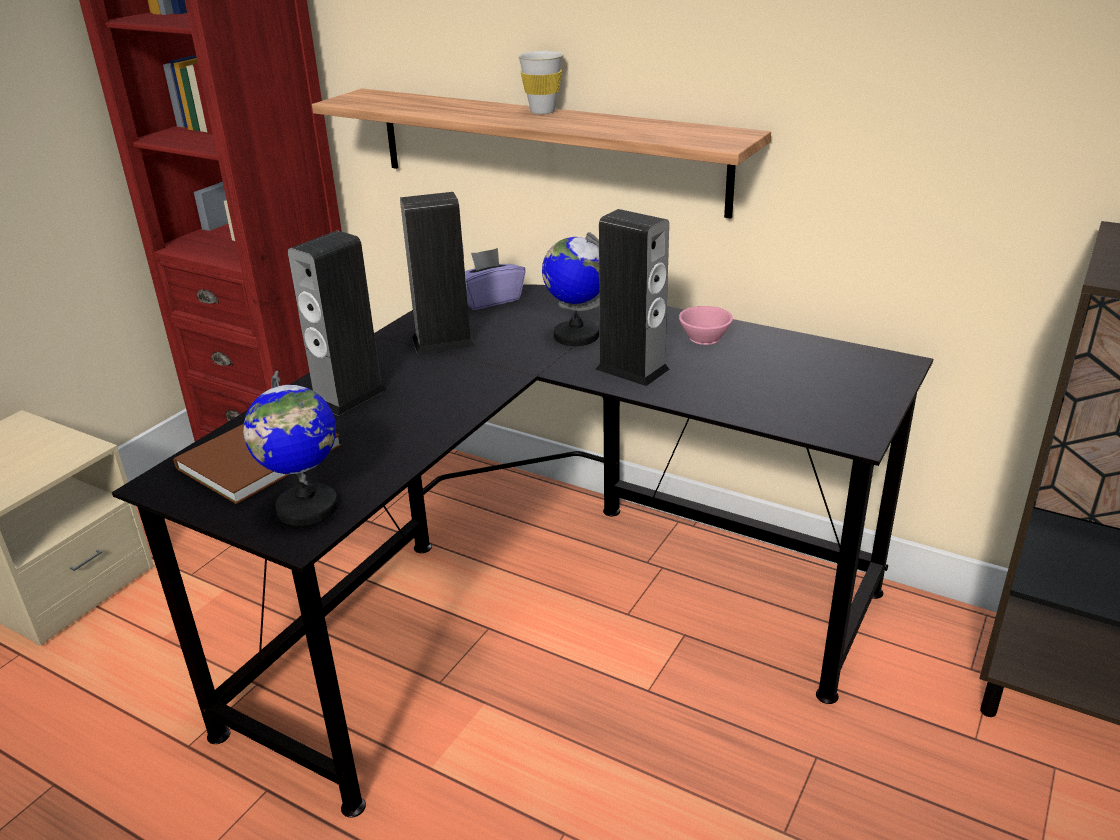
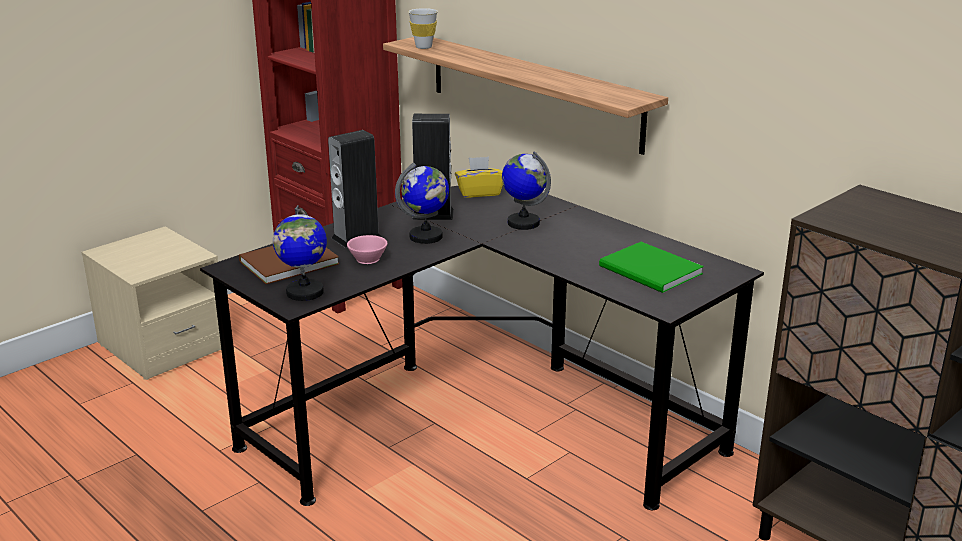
camera: 15 degrees right, 5 degrees down
(452, 378) = (426, 237): none -> globe
(490, 300) = (479, 192): purple tissue box -> yellow tissue box
(542, 111) = (528, 66): white cup -> white cup (423, 47)
(632, 369) = (547, 248): speaker -> none
(701, 337) = (609, 236): pink cup -> pink cup (366, 258)
(793, 382) = (651, 271): none -> green book

